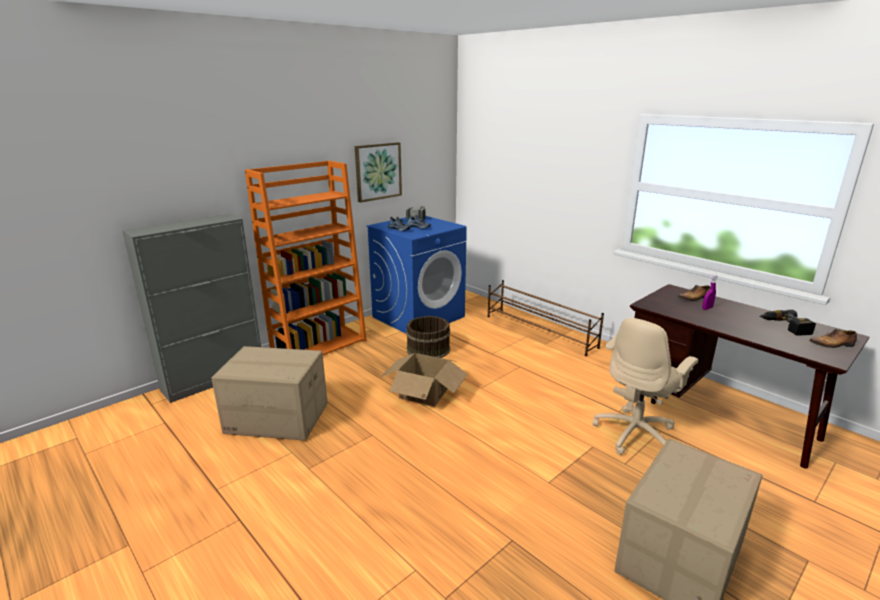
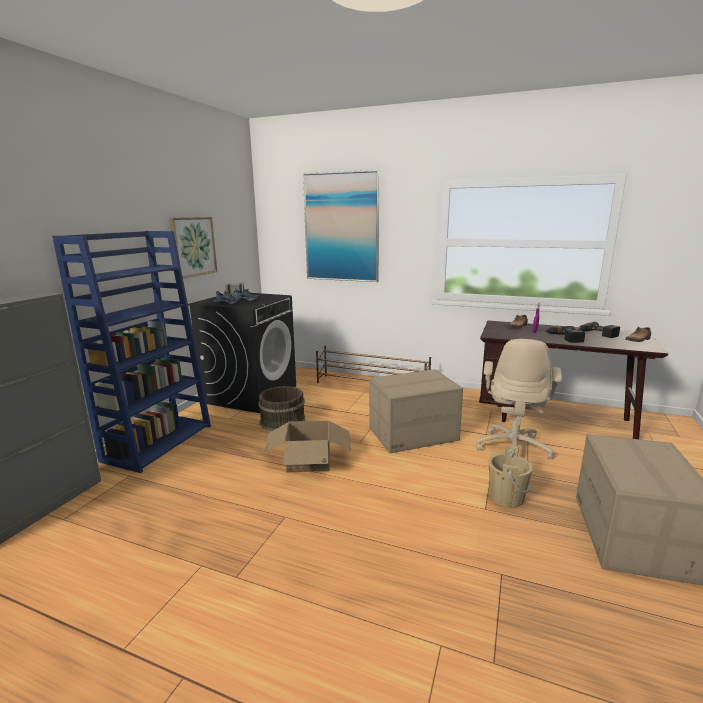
camera: 25 degrees left, 5 degrees down
(276, 419) = (155, 533): cardboard box -> cardboard box (413, 434)
(319, 346) = (159, 442): orange bookcase -> blue bookcase
(418, 316) = (250, 394): blue washing machine -> black washing machine
(532, 157) = (341, 227): none -> picture
(580, 479) = (506, 497): none -> beige bucket
(731, 324) = (564, 338): none -> power drill

